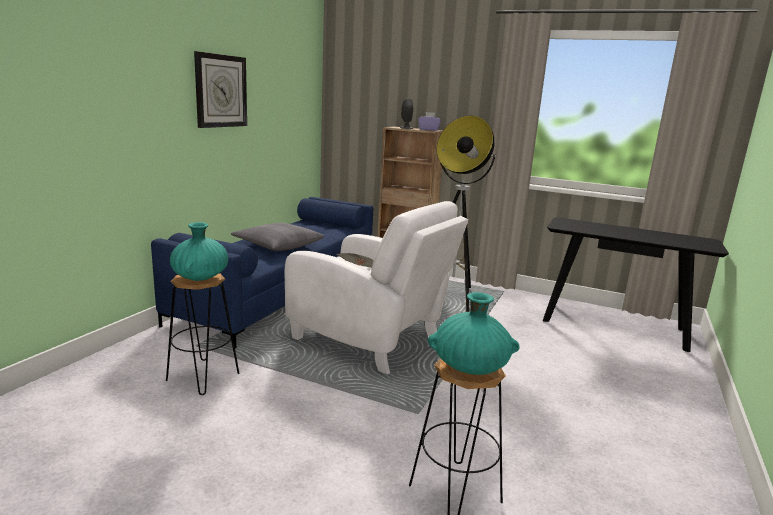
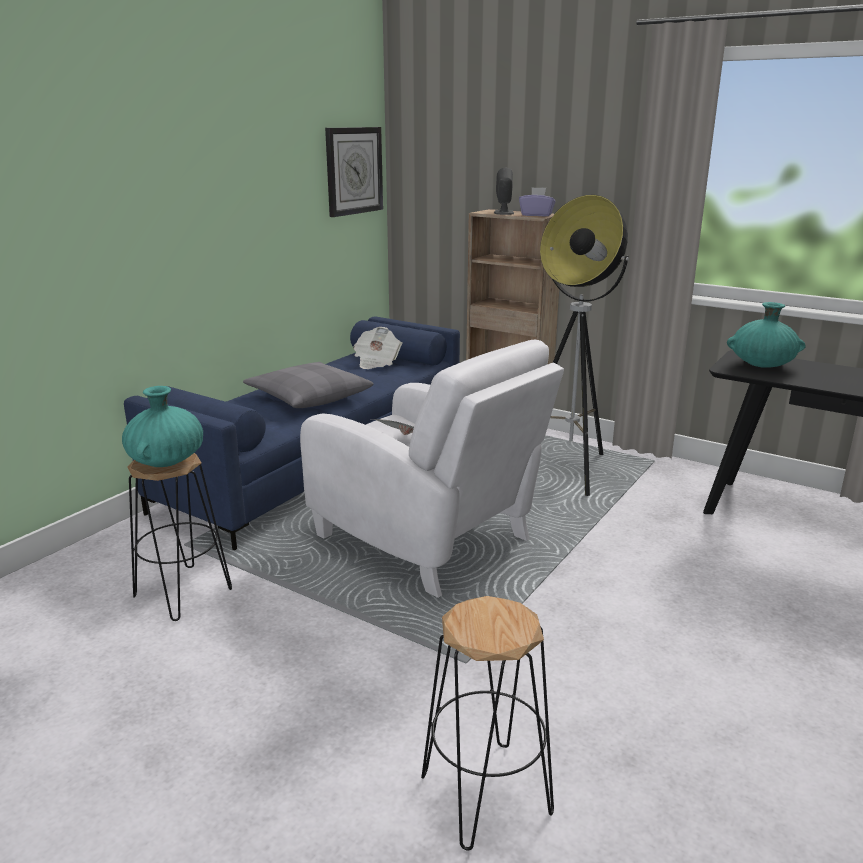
camera: 10 degrees right, 5 degrees up
(221, 91) = (218, 178): wall clock -> wall clock (353, 171)
(318, 225) = (377, 362): none -> newspaper
(470, 367) = (492, 624): turquoise vase -> turquoise vase (762, 365)

